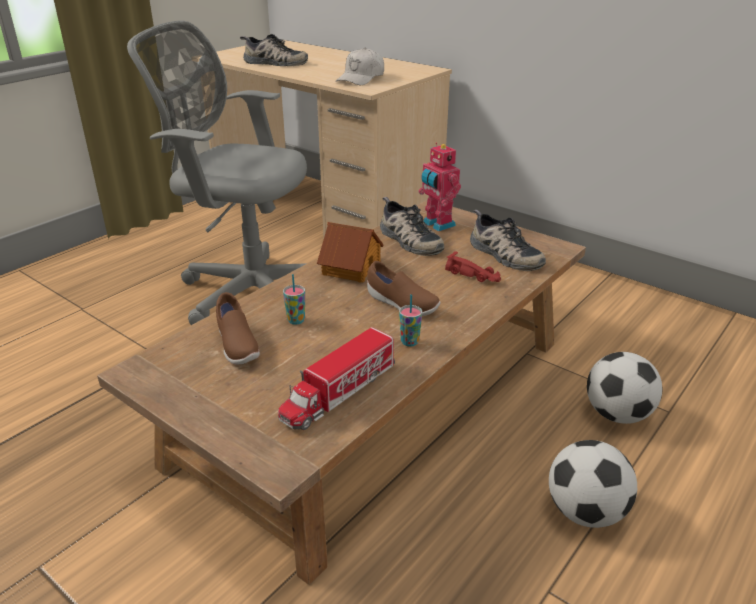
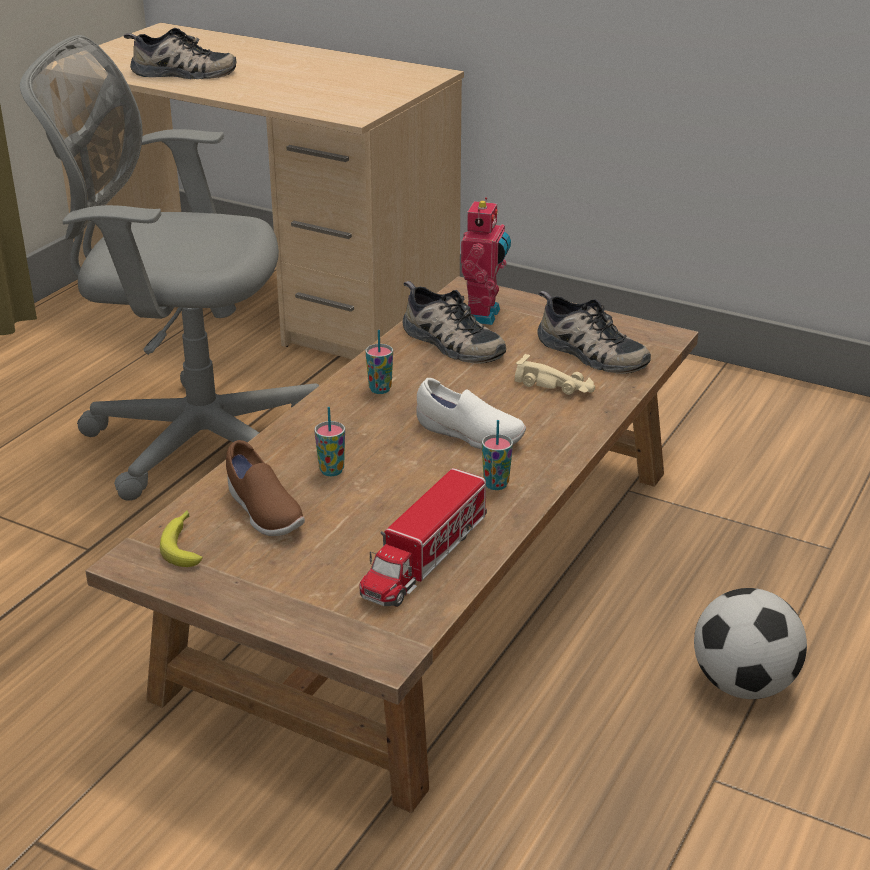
camera: 10 degrees left, 0 degrees up
(172, 363) = (184, 544): none -> banana
(350, 267) = (380, 389): toy house -> cup
(361, 78) = (333, 97): white cap -> none
(401, 304) = (469, 435): brown shoe -> white shoe
(437, 224) = (483, 315): toy robot -> toy robot turned 120 degrees counterclockwise
(473, 275) = (556, 386): red toy car -> beige toy car
(617, 414) = (764, 559): football -> none

